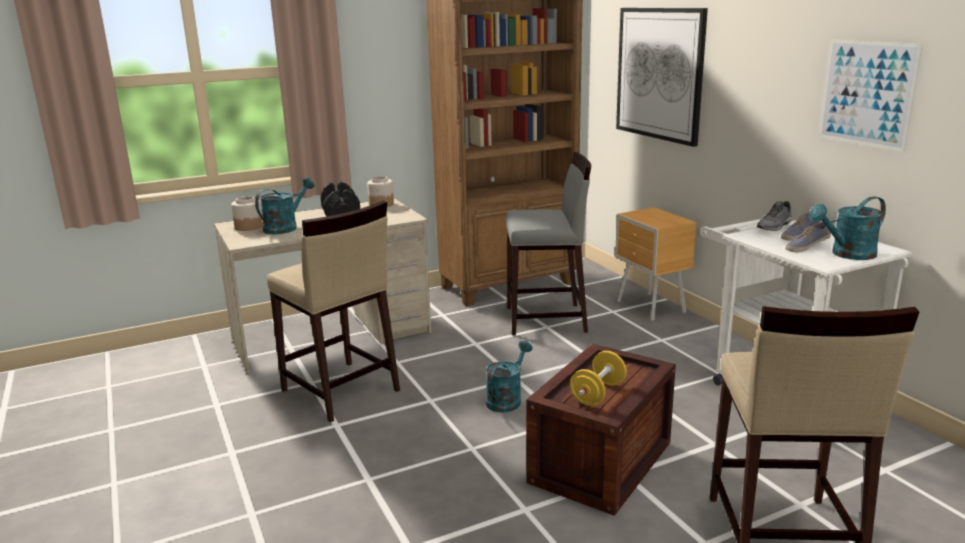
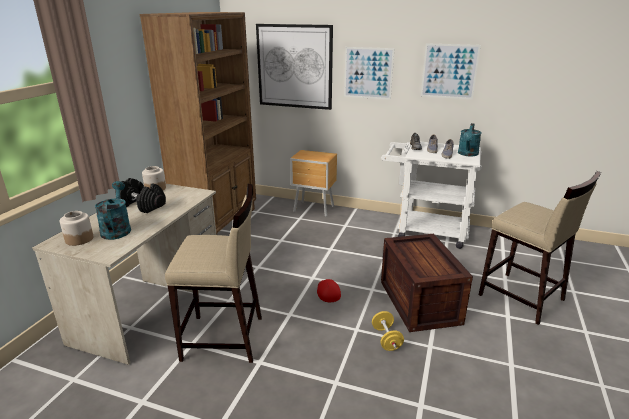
camera: 45 degrees left, 5 degrees up
(506, 399) = (328, 292): turquoise watering can -> red cap
(547, 320) = (274, 236): grey stool -> none
(598, 394) = (431, 264): yellow dumbbell -> yellow dumbbell (386, 339)
(747, 89) = (368, 73): none -> picture

